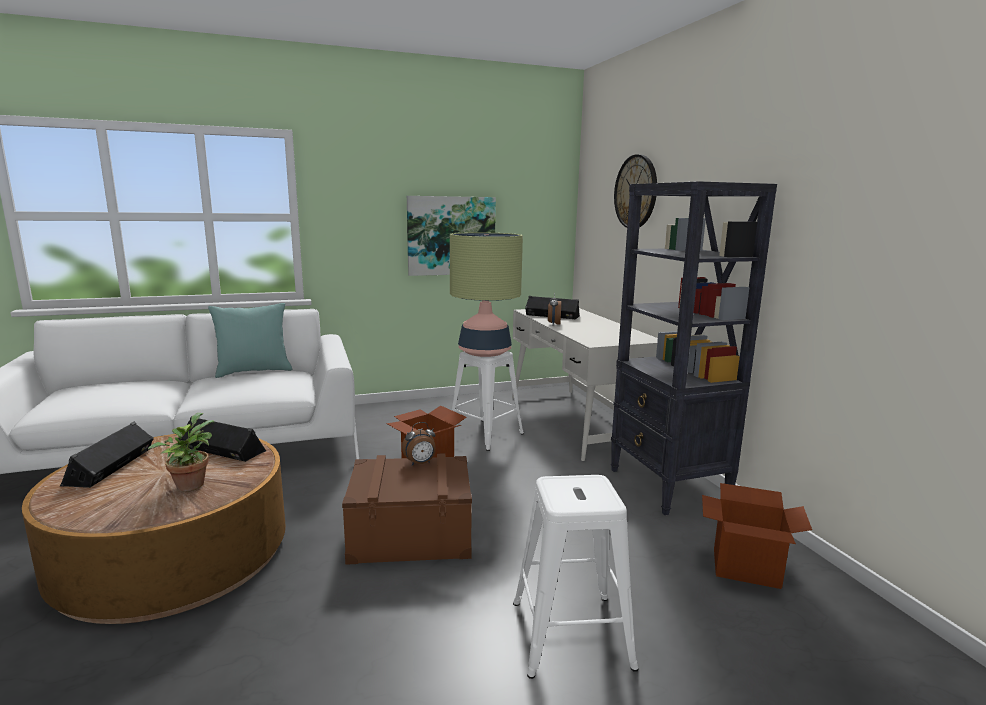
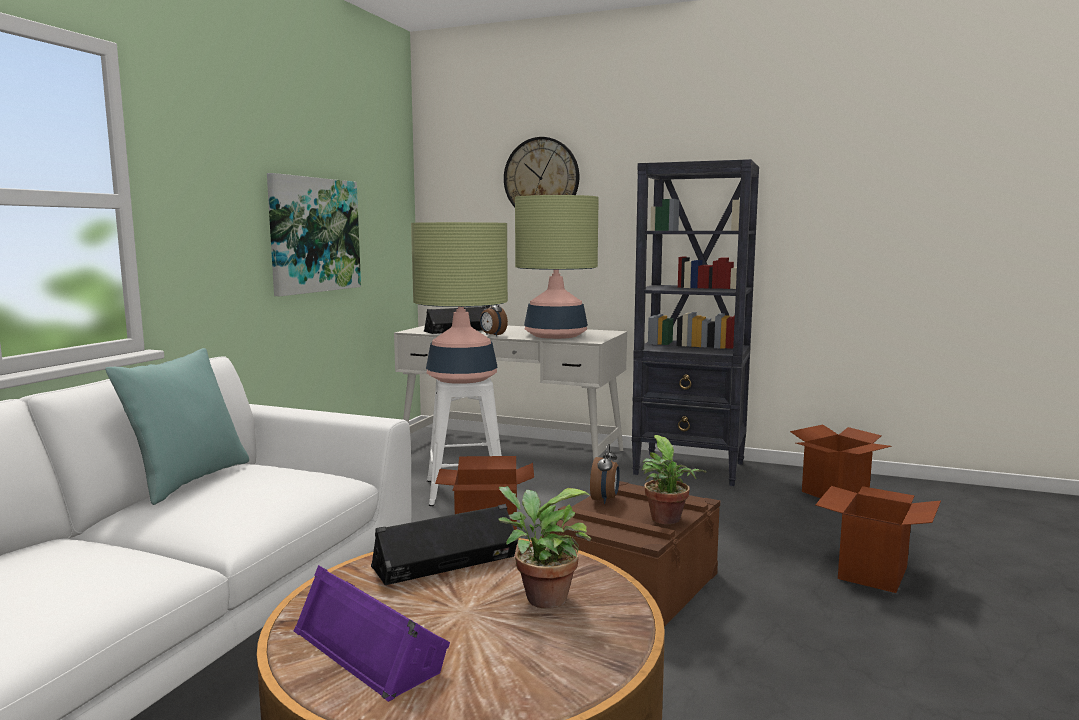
camera: 50 degrees left, 5 degrees down
(112, 467) = (371, 648): black speaker -> purple speaker
(403, 491) = (667, 520): none -> potted plant
(572, 634) = (872, 572): white stool -> cardboard box
(593, 333) = (555, 335): none -> table lamp

